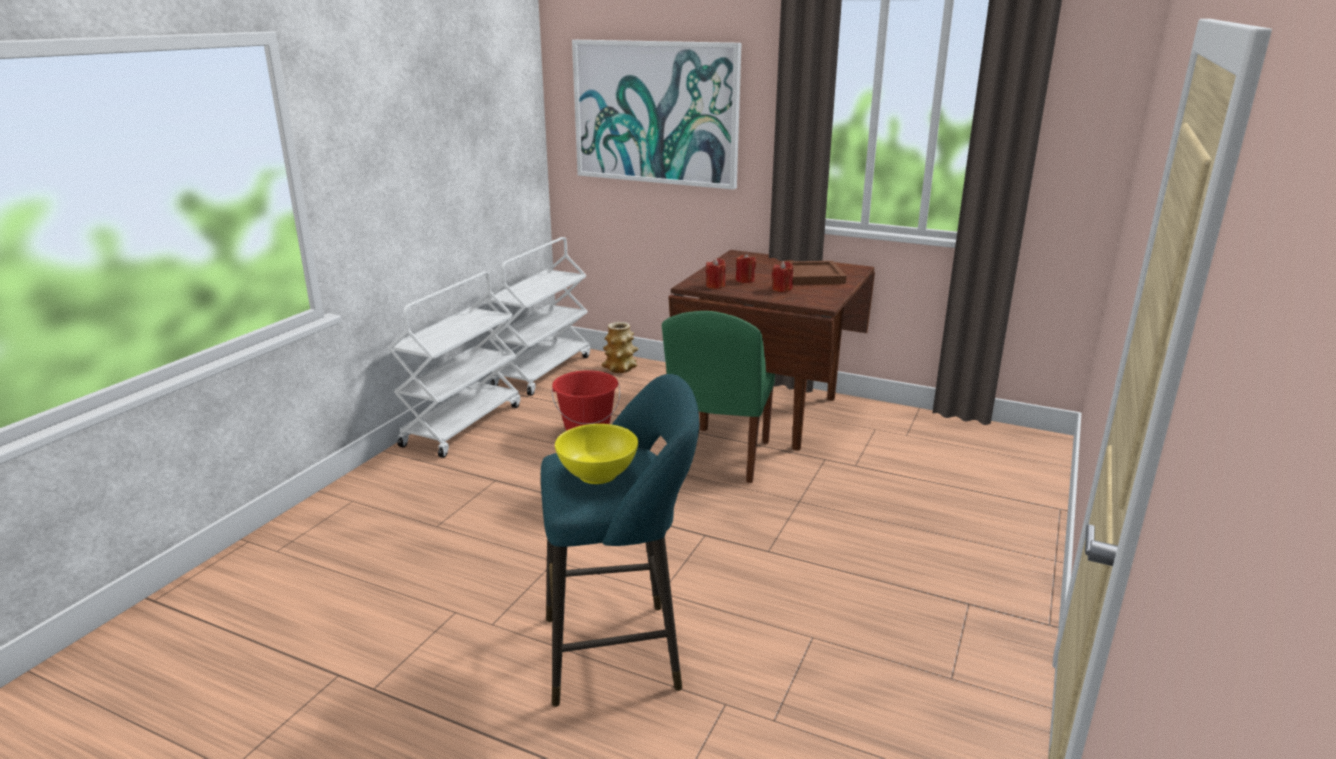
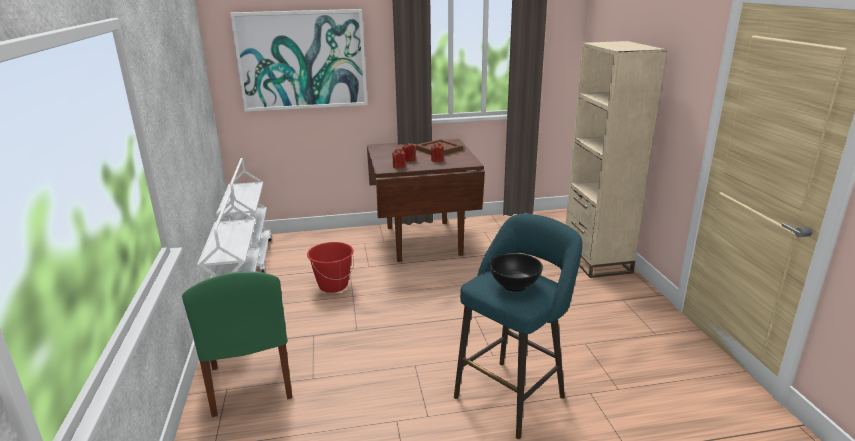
camera: 35 degrees left, 0 degrees up
(597, 475) = (514, 285): yellow bowl -> black bowl
(620, 368) = (302, 241): vase -> none
(717, 458) = (428, 274): green chair -> green chair (250, 385)
(1007, 529) = (596, 260): none -> beige bookcase

